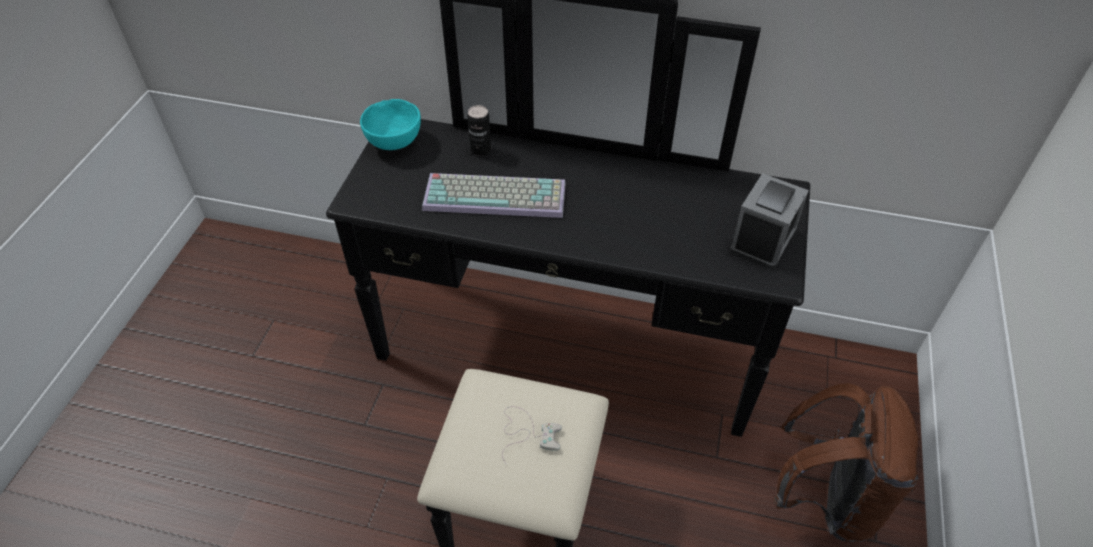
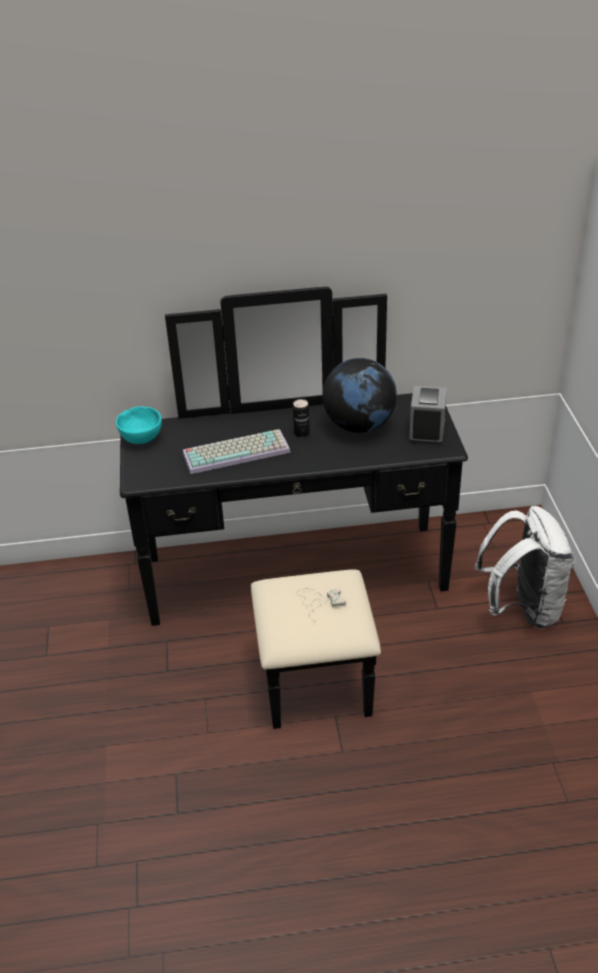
camera: 20 degrees left, 10 degrees down
(480, 150) = (208, 427): can -> can (301, 433)
(673, 205) = (359, 425): none -> globe
(828, 498) = (522, 608): brown backpack -> white backpack

